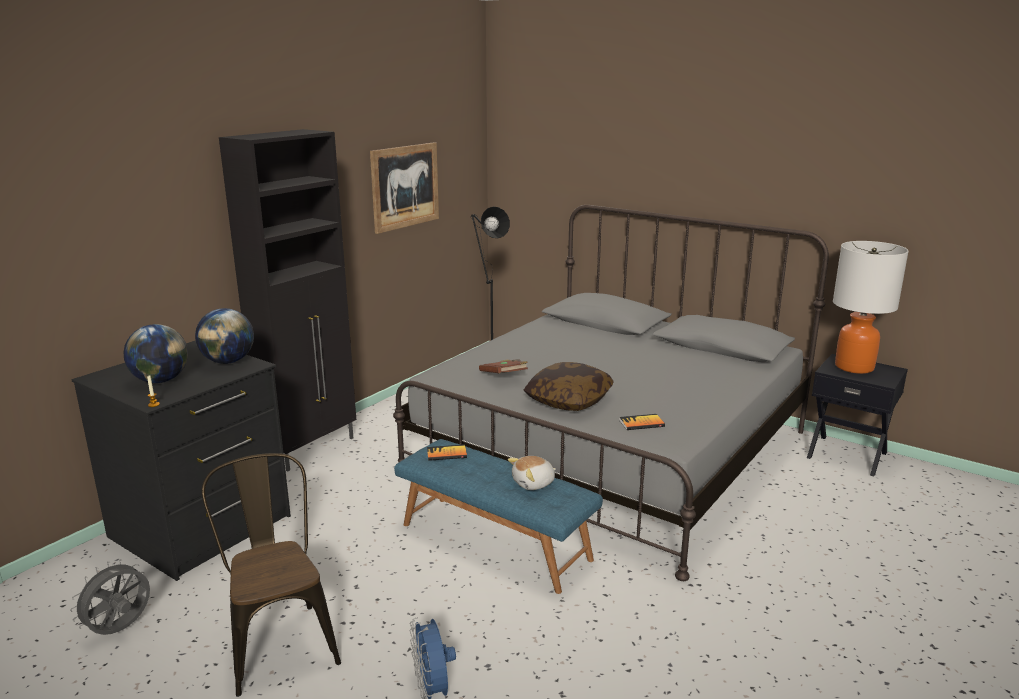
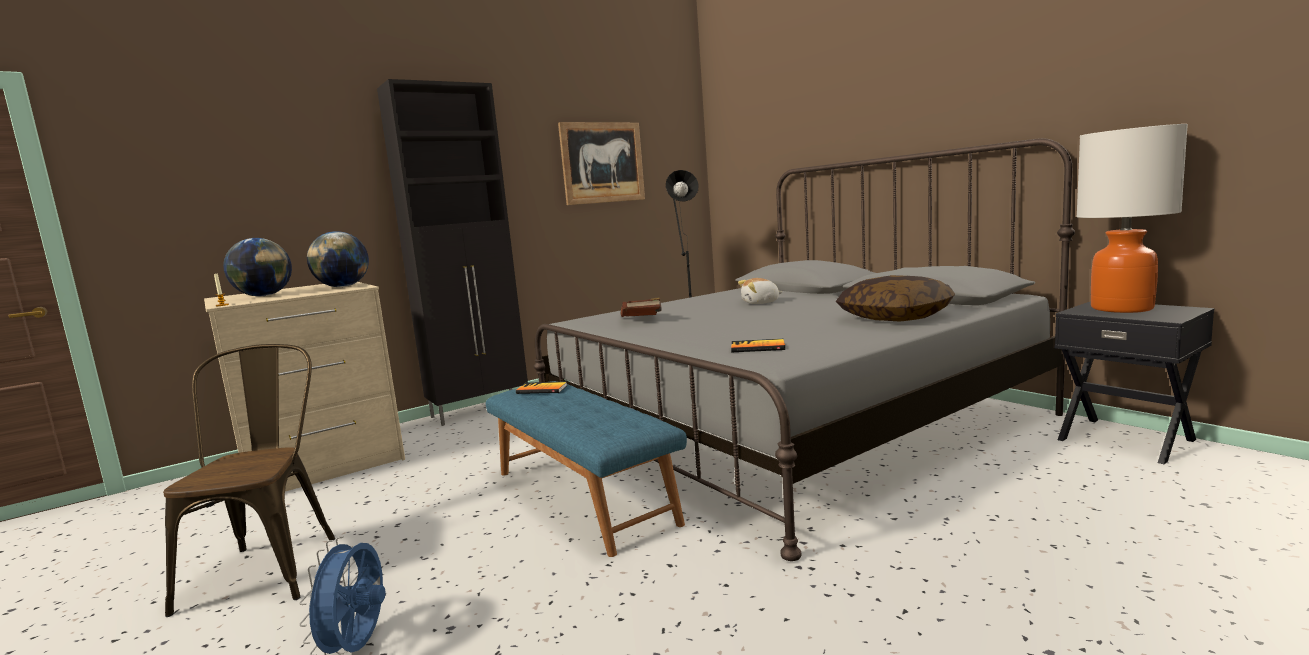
camera: 20 degrees right, 10 degrees down
(120, 630) = (154, 538): grey fan -> none
(202, 527) = (322, 463): black dresser -> beige dresser
(534, 483) = (607, 415): plush toy -> plush toy (760, 303)
(568, 400) = (691, 333): pillow -> pillow (895, 317)

